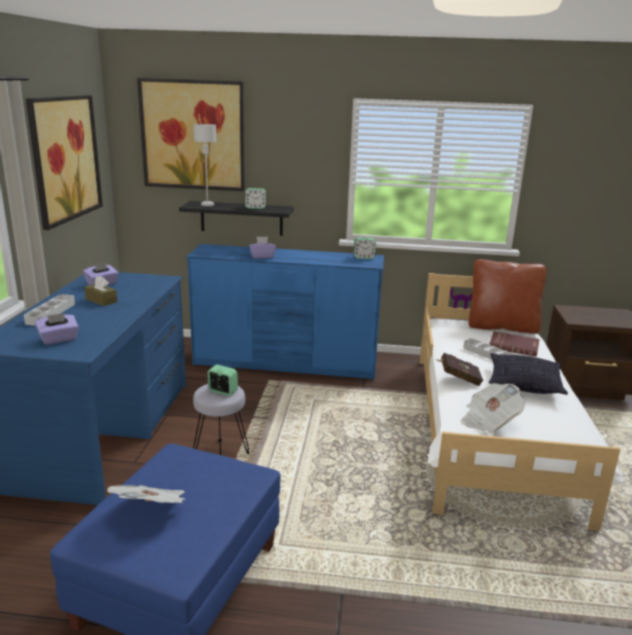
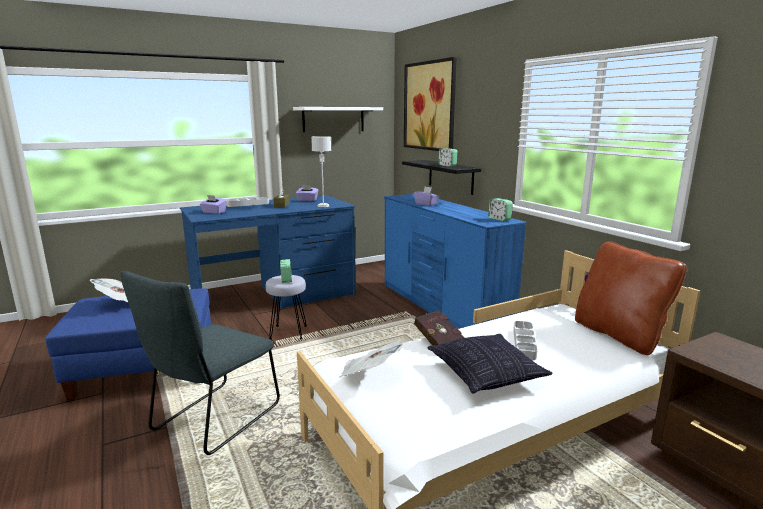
camera: 55 degrees right, 5 degrees down
(65, 158) = (333, 119): picture -> white shelf
(207, 204) = (425, 161): grey table lamp -> grey table lamp (323, 206)
(358, 558) = (212, 420): none -> grey chair
(513, 345) = (578, 350): red book -> none

